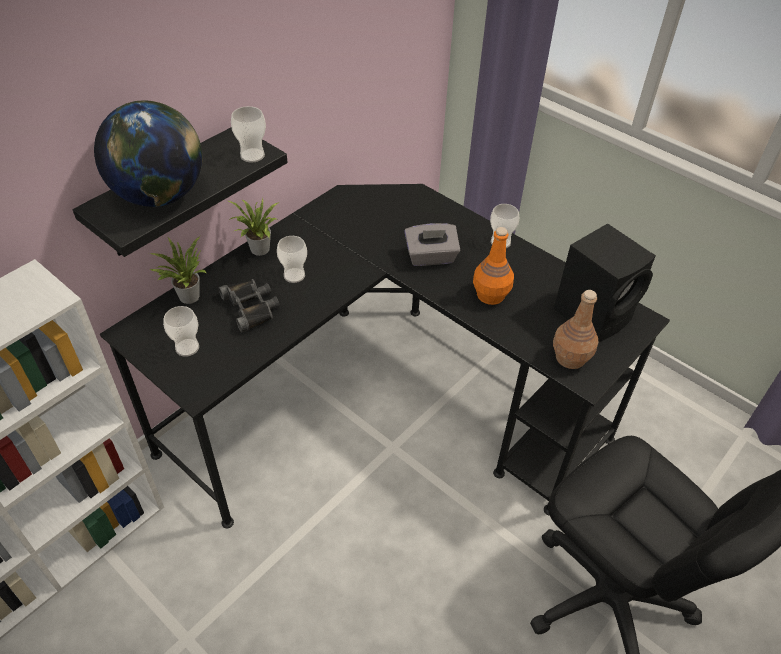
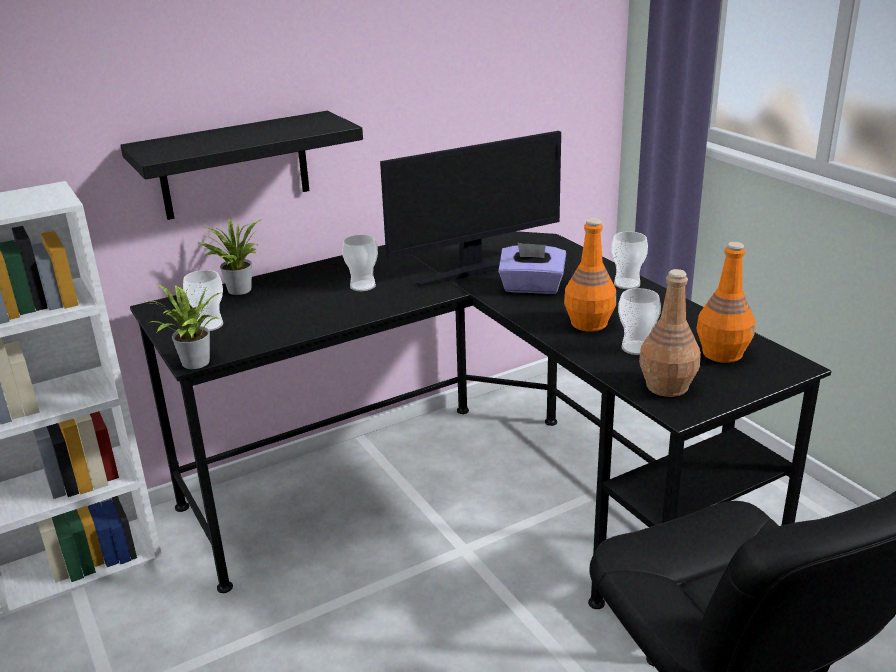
camera: 20 degrees right, 20 degrees down
(160, 196) = (209, 142): globe -> none
(251, 307) = (299, 304): black binoculars -> none
(252, 155) = (325, 126): cup -> cup (636, 348)
(259, 251) = (337, 265): potted plant -> potted plant (193, 364)
(376, 241) = (474, 270): none -> monitor
(431, 257) = (531, 287): grey tissue box -> purple tissue box
(594, 314) = (722, 353): black speaker -> orange bottle

